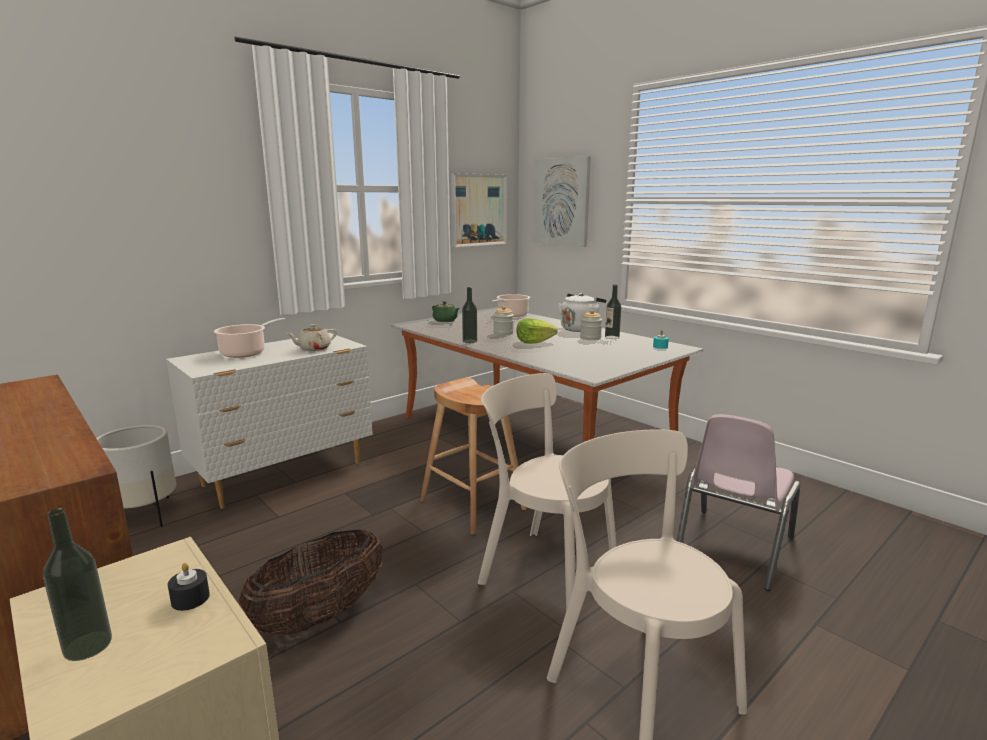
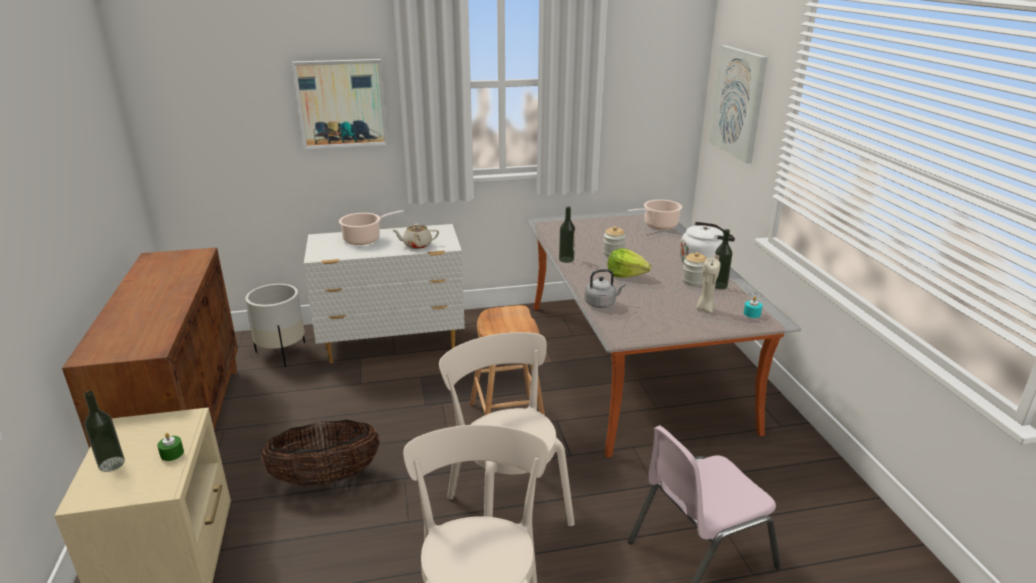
camera: 30 degrees right, 10 degrees up
(190, 599) = (172, 453): black candle -> green candle
(445, 321) = (581, 222): green teapot -> none
(478, 210) = (646, 100): picture -> picture (341, 103)
(543, 359) = (601, 303): none -> grey kettle
(625, 350) = (705, 309): none -> beige candle

